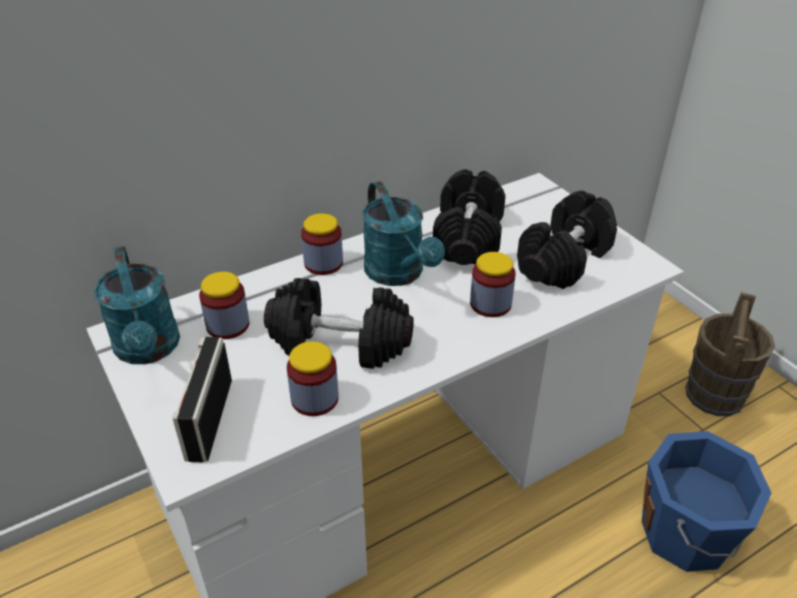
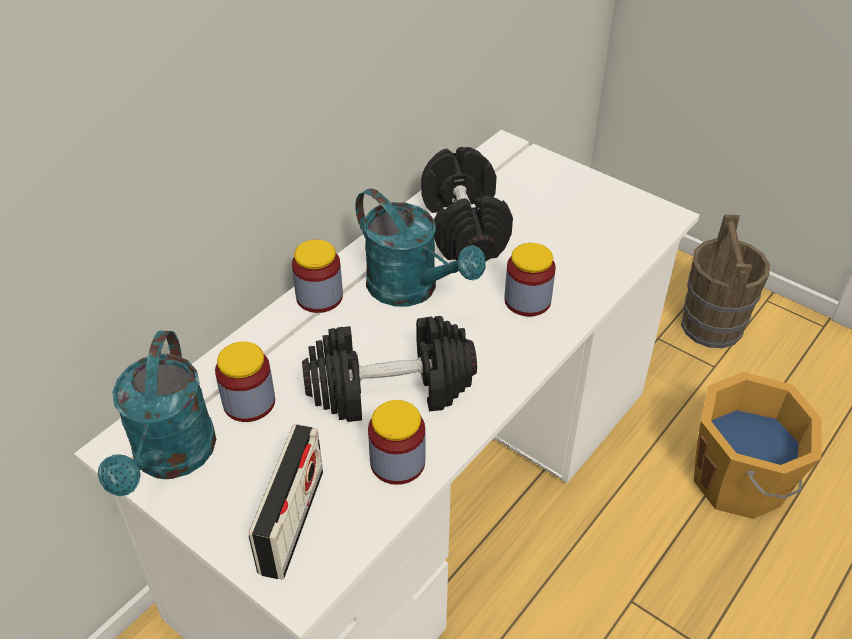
camera: 20 degrees left, 5 degrees up
(149, 350) = (171, 459): turquoise watering can -> turquoise watering can turned 45 degrees clockwise
(209, 419) = (292, 521): radio -> radio turned 150 degrees counterclockwise
(564, 260) = (578, 230): black dumbbell -> none
(687, 534) = (741, 481): blue bucket -> orange bucket

